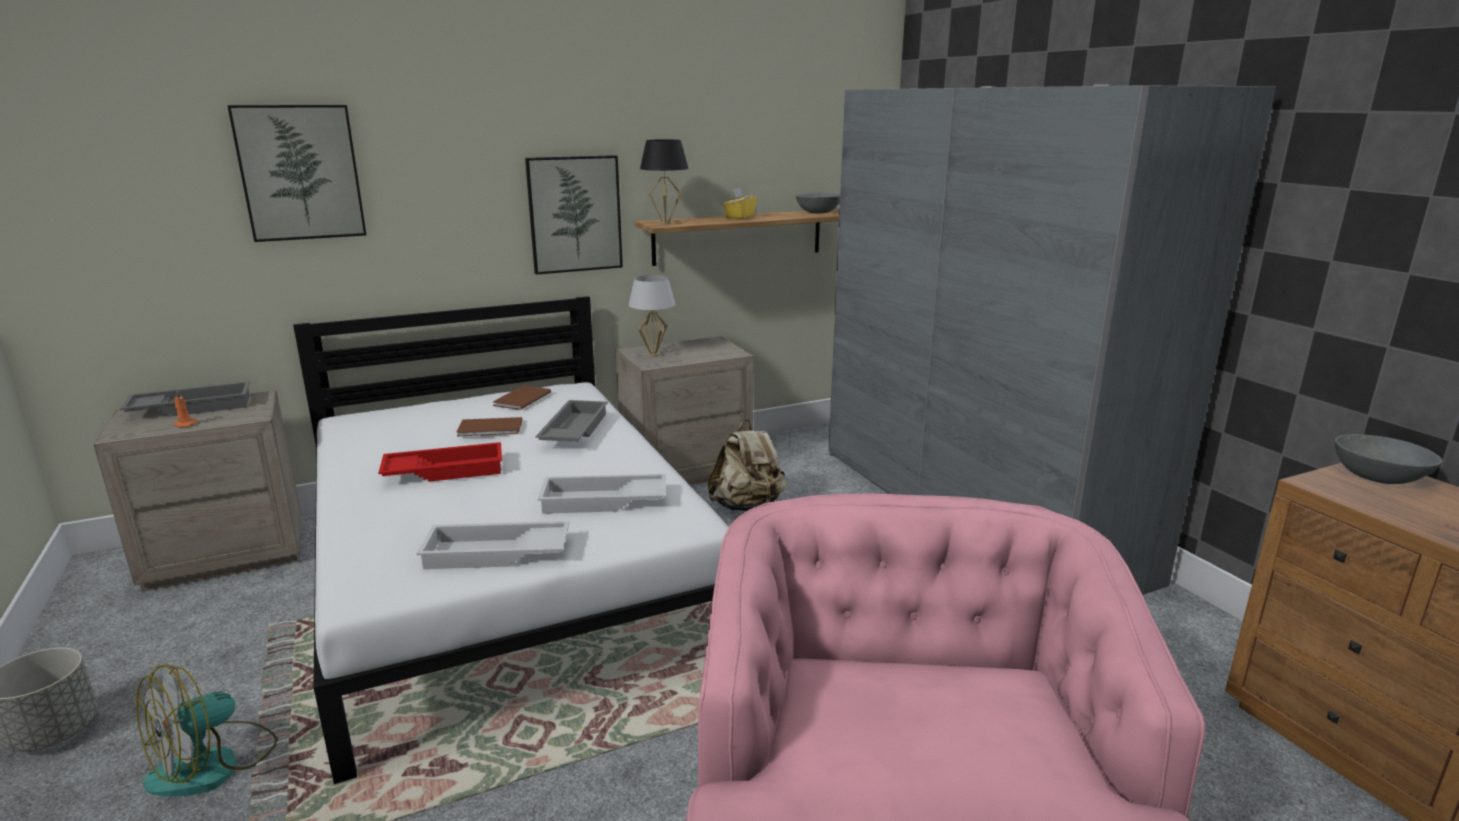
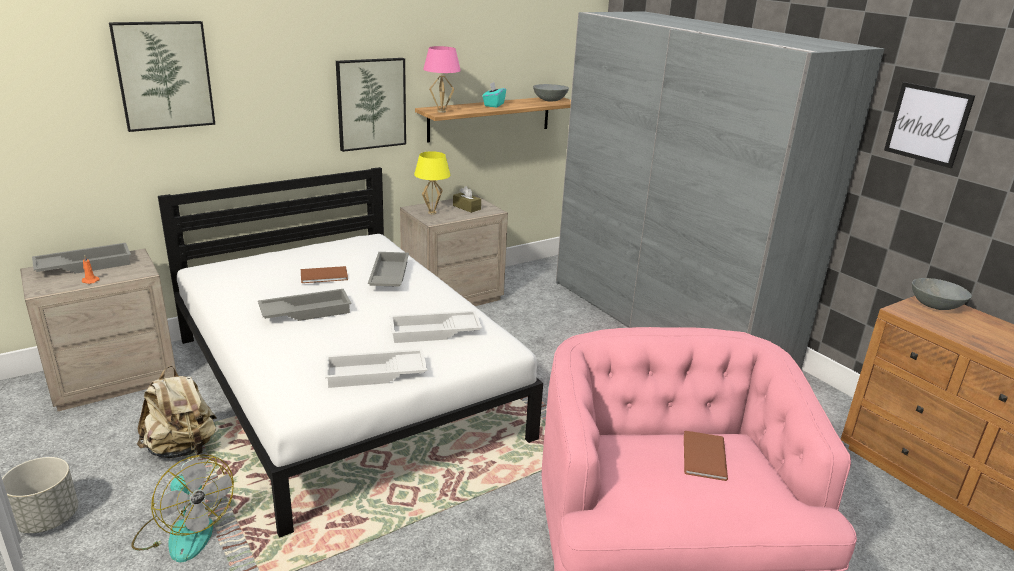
camera: 10 degrees left, 5 degrees up
(214, 764) = (184, 531): fan -> fan turned 75 degrees counterclockwise
(445, 470) = (306, 311): red tray -> grey tray
(520, 399) = (335, 250): brown book -> brown book (702, 457)
(653, 355) = (432, 212): white table lamp -> yellow table lamp
(665, 223) = (441, 111): black table lamp -> pink table lamp
(701, 349) = (466, 207): none -> brown tissue box
(739, 217) = (493, 105): yellow tissue box -> turquoise tissue box
(747, 507) = (507, 326): beige backpack -> beige backpack (182, 448)
(1352, 194) = (927, 124): none -> picture

